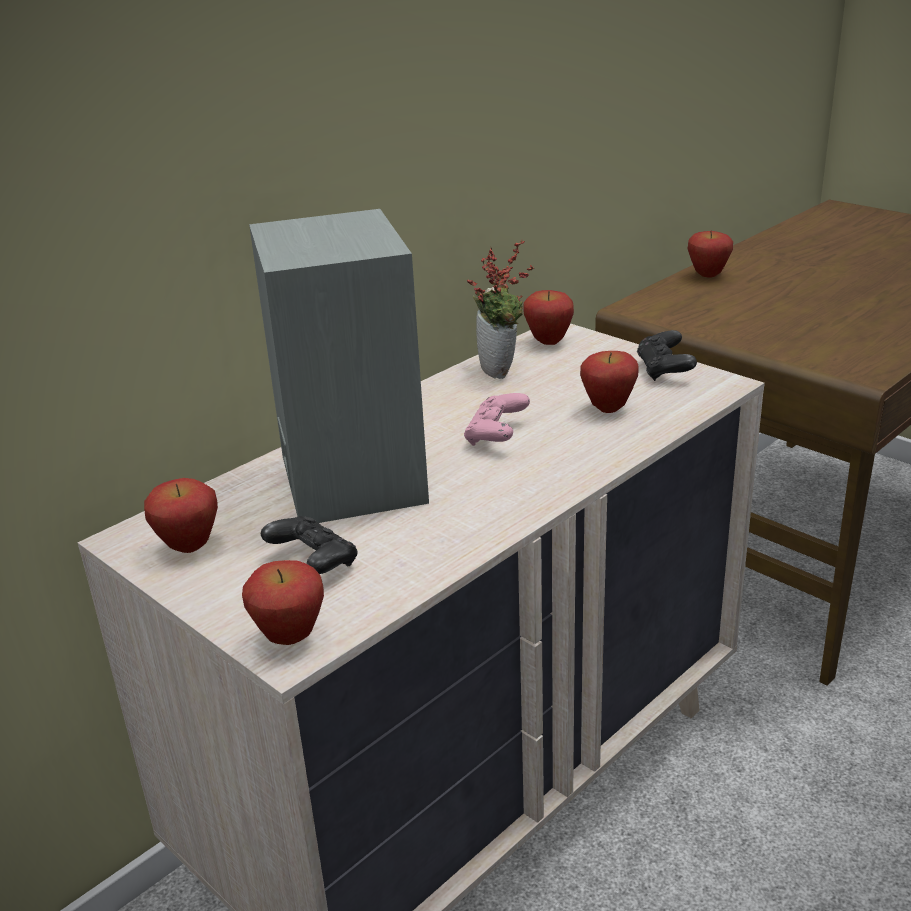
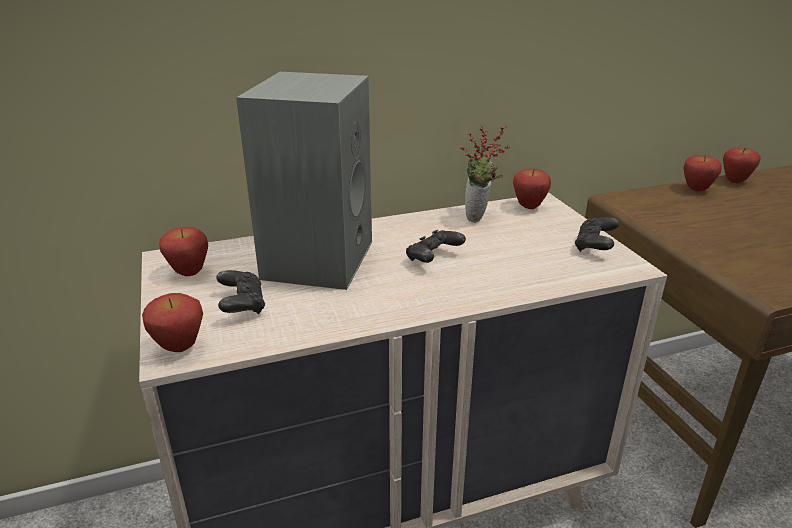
camera: 25 degrees right, 0 degrees up
(496, 436) = (433, 258): pink game controller -> black game controller
(608, 409) = (527, 262): apple -> apple (735, 181)

